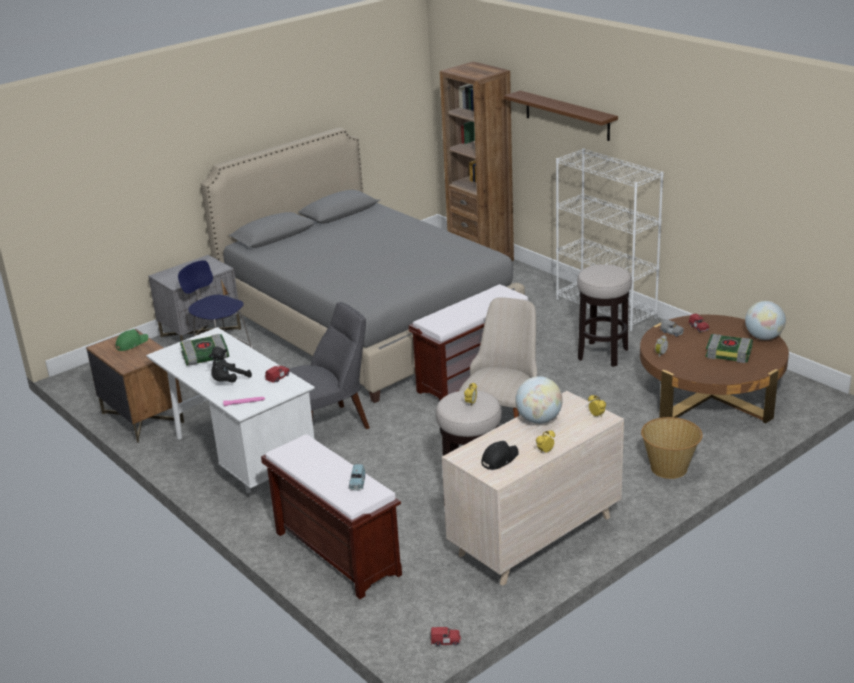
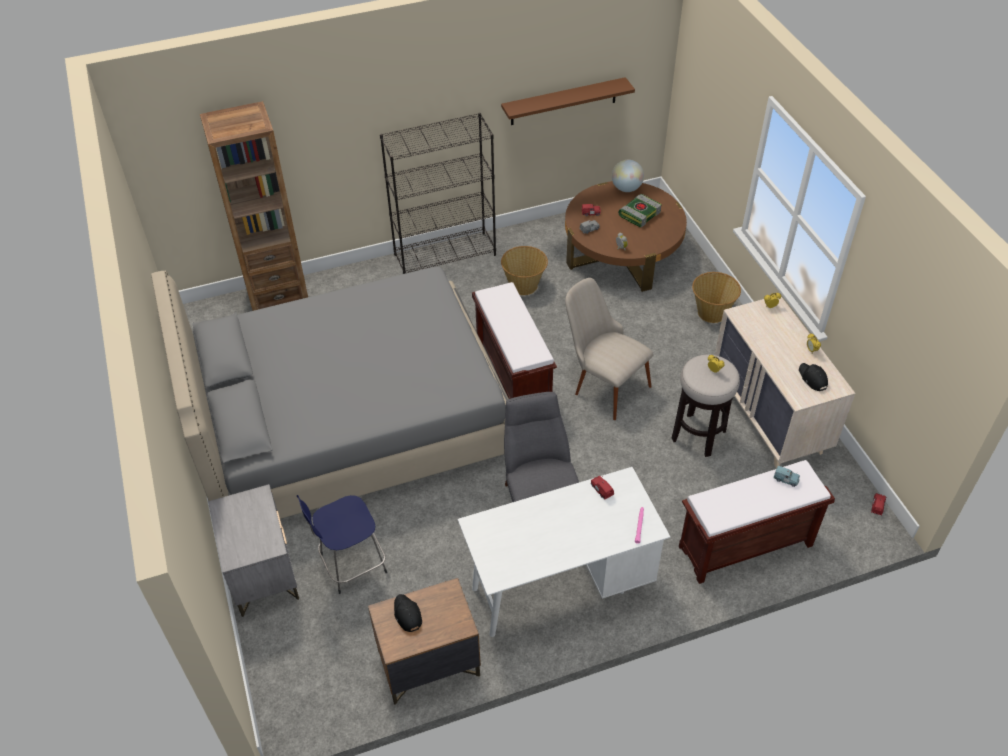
camera: 70 degrees left, 20 degrees up
(131, 344) = (407, 615): green cap -> black cap
(204, 356) = (522, 541): book -> none
(228, 381) = (589, 530): black plush toy -> none
(539, 420) = (762, 339): globe -> none
(567, 115) = (351, 113): brown shelf -> brown shelf (563, 101)
(602, 354) = (524, 285): stool -> basket
(606, 308) = (445, 254): white bookcase -> black bookcase

